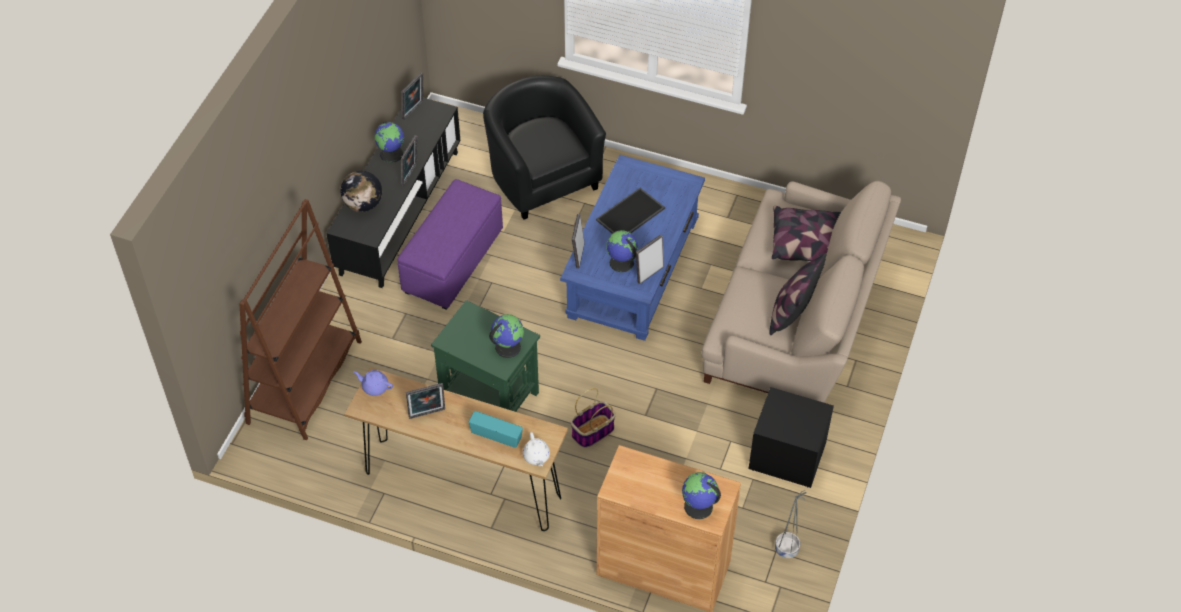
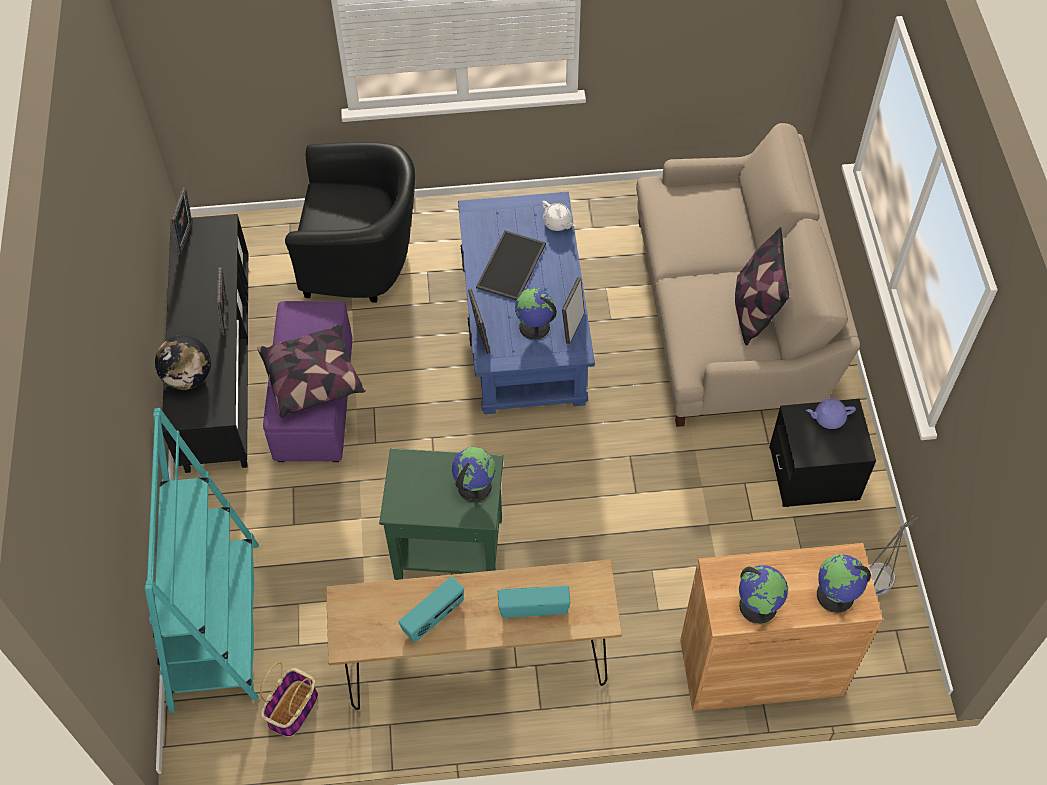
camera: 25 degrees left, 5 degrees up
(305, 382) = (216, 625): brown bookcase -> turquoise bookcase
(374, 387) = (347, 610): purple teapot -> purple teapot (828, 418)
(392, 154) = (189, 300): globe -> globe (758, 605)
(427, 415) = (433, 618): picture frame -> radio
(536, 456) = (596, 613): white teapot -> white teapot (557, 223)
(542, 177) = (362, 260): black armchair -> black armchair turned 150 degrees clockwise
(592, 432) = (589, 539): basket -> basket (293, 710)
(805, 243) = (720, 224): pillow -> pillow (313, 378)

